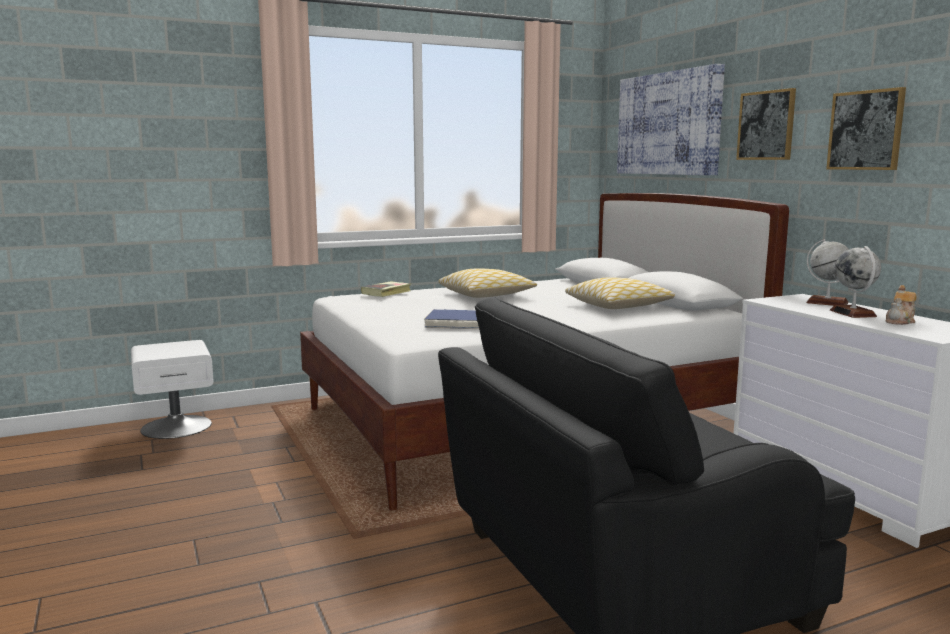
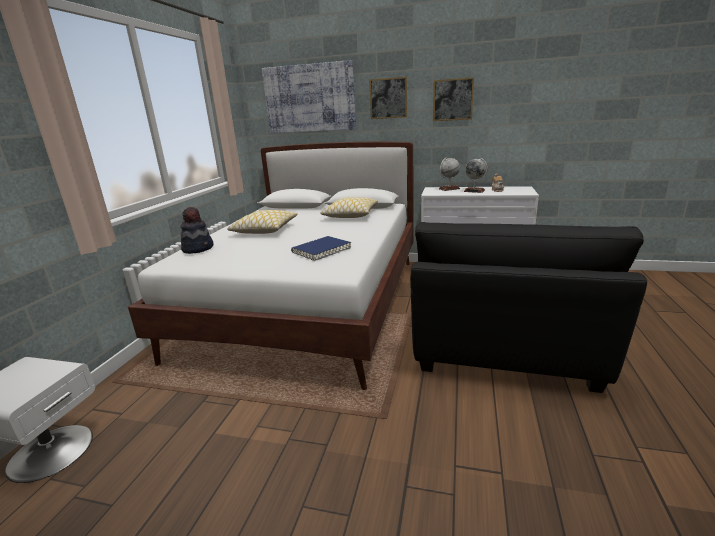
camera: 50 degrees left, 10 degrees up
(386, 292) = (198, 248): book -> hat

